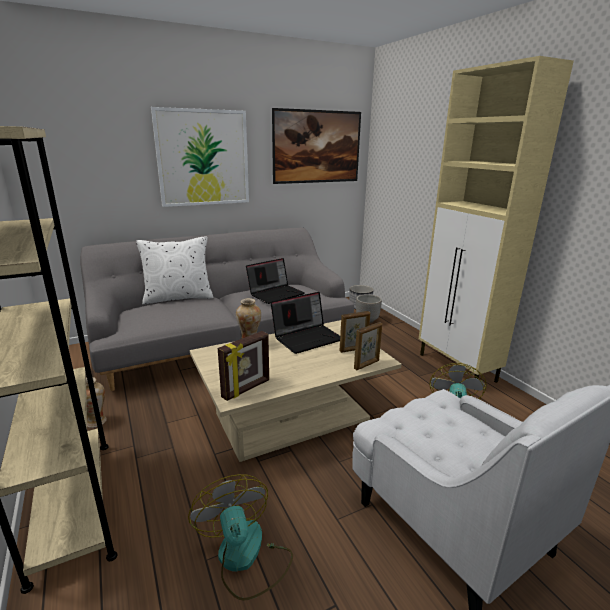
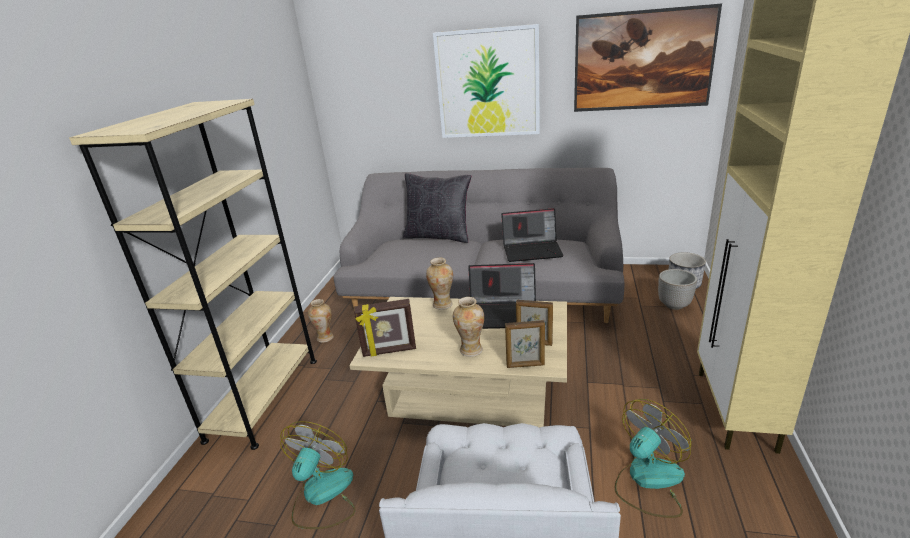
camera: 40 degrees right, 5 degrees up
(178, 297) = (438, 236): white pillow -> black pillow
(315, 367) = (471, 350): none -> vase

